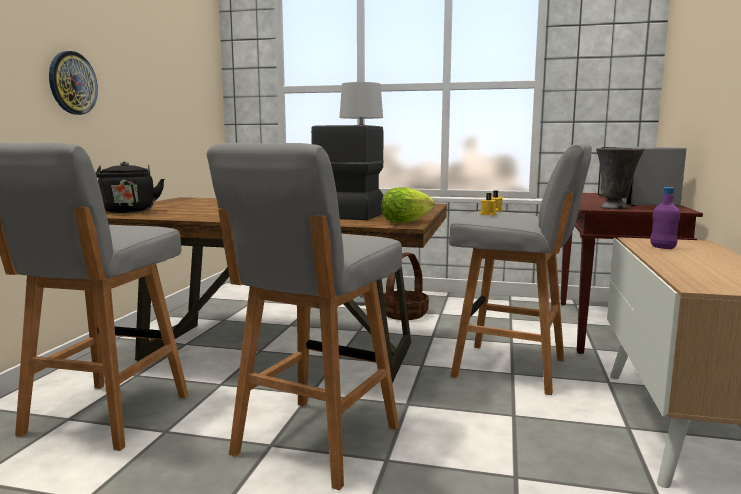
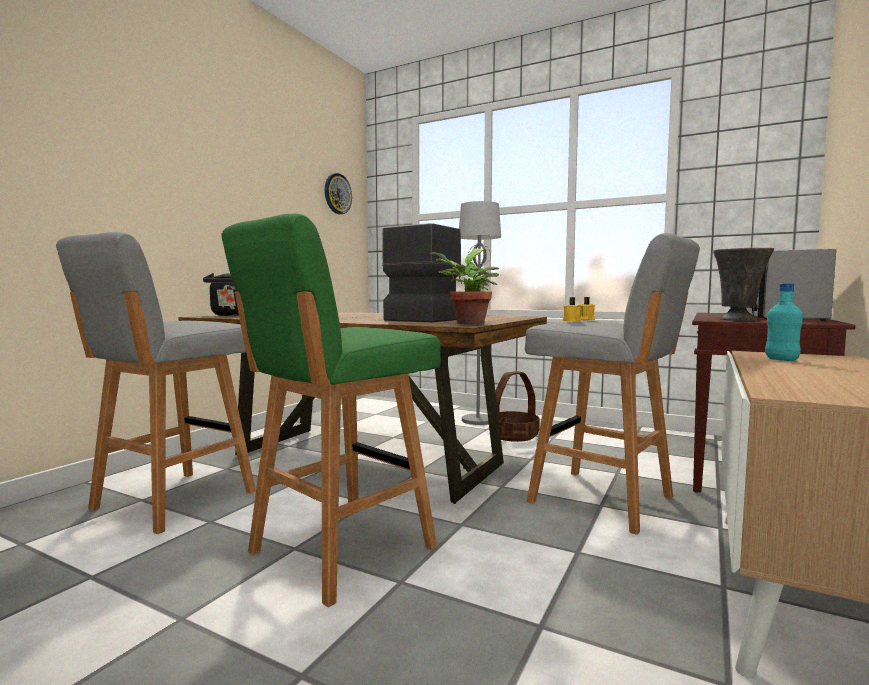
camera: 15 degrees right, 5 degrees down
(72, 83) = (203, 204): wall clock -> wall clock (337, 194)
(314, 442) = (338, 551): grey stool -> green stool
(405, 222) = (468, 323): lettuce -> potted plant
(662, 247) = (781, 359): purple bottle -> turquoise bottle

